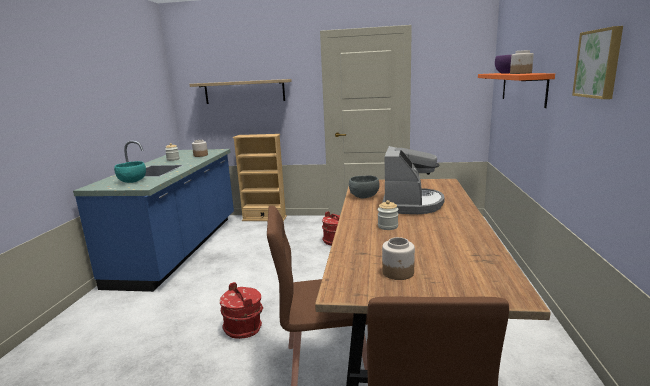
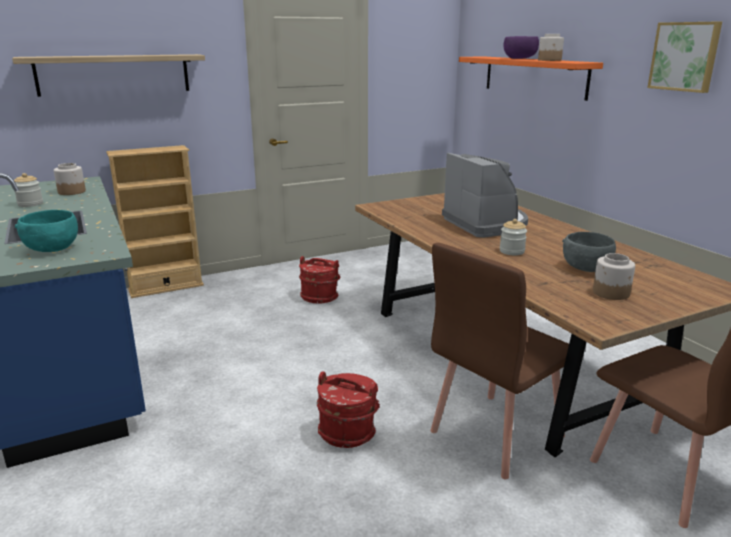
camera: 35 degrees left, 5 degrees up
(364, 196) = (417, 222): grey bowl -> grey bowl (585, 267)

